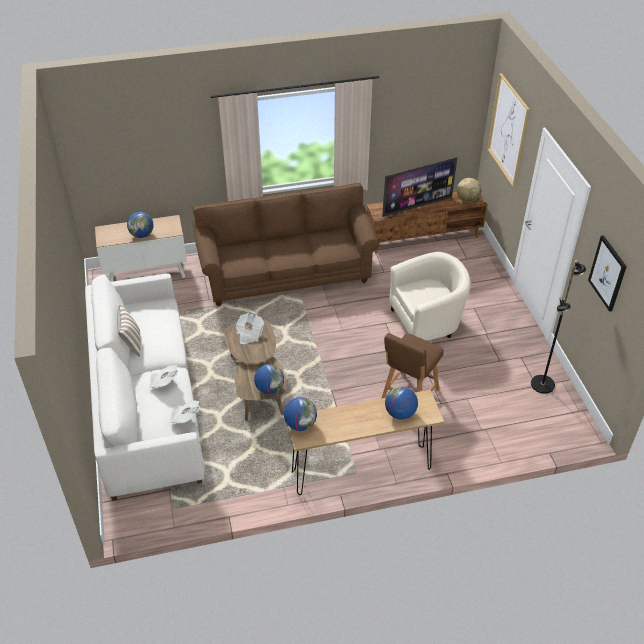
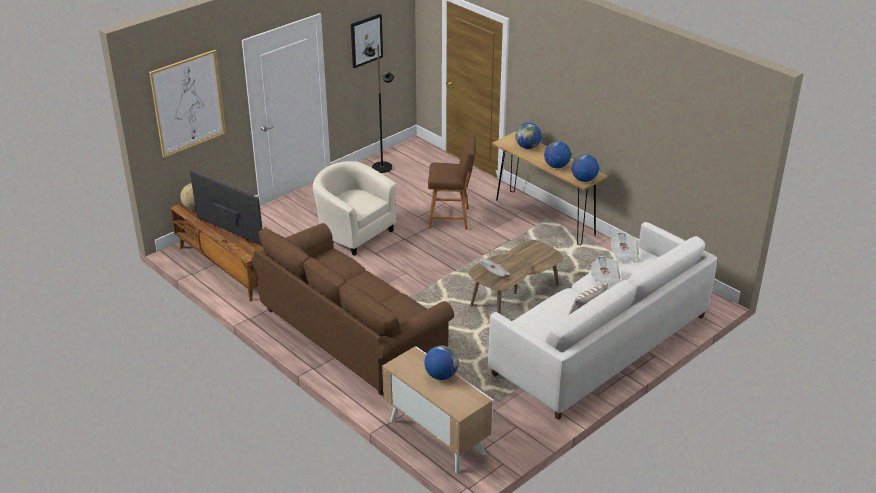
camera: 120 degrees left, 10 degrees down
(269, 388) = (538, 247): globe -> globe (556, 166)

